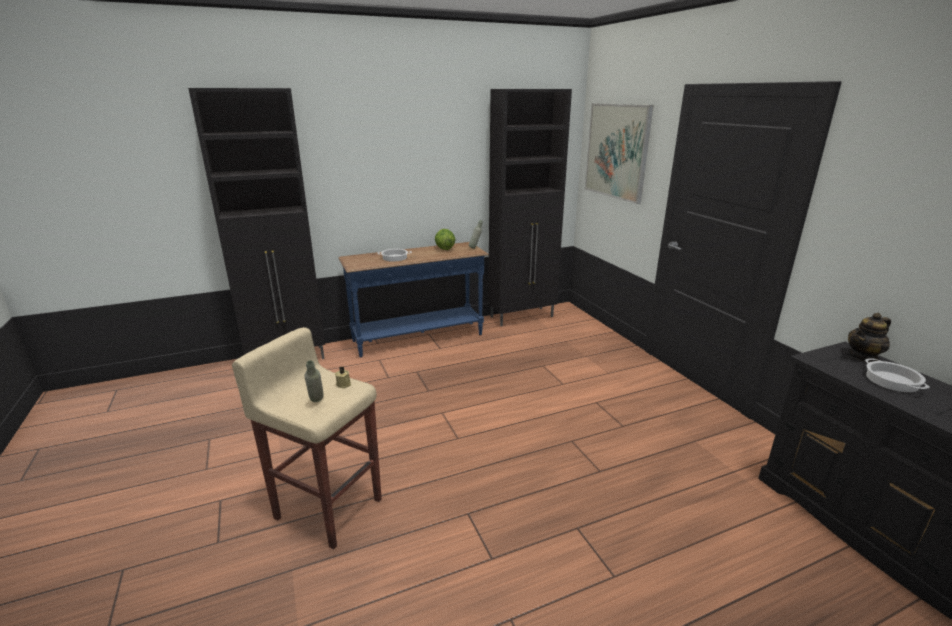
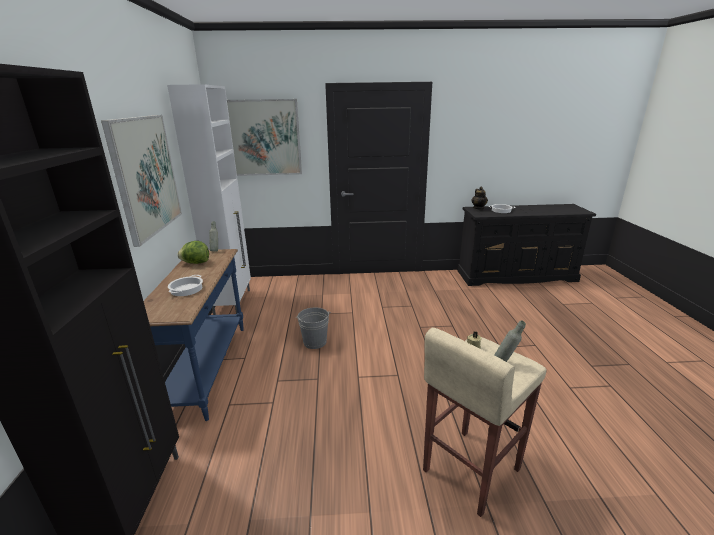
camera: 70 degrees left, 0 degrees up
(421, 164) = (146, 176): none -> picture
(485, 375) = (315, 342): none -> grey bucket
(523, 317) = (233, 302): black cabinet -> white cabinet

